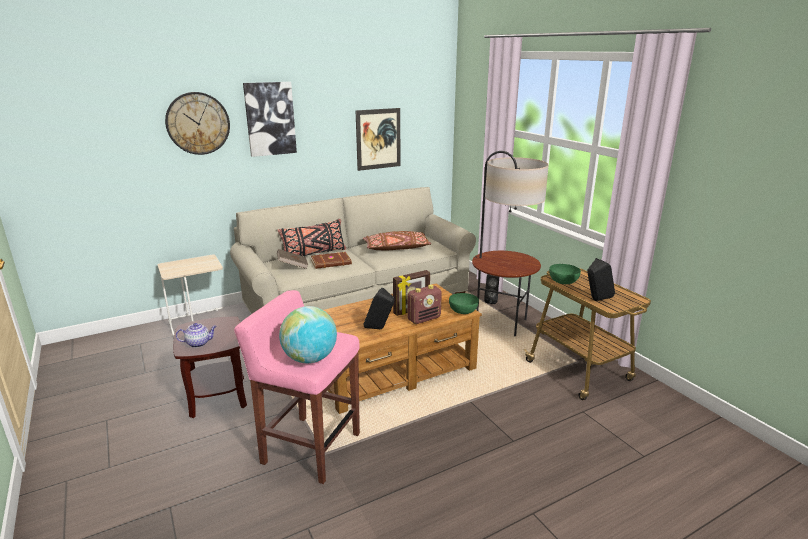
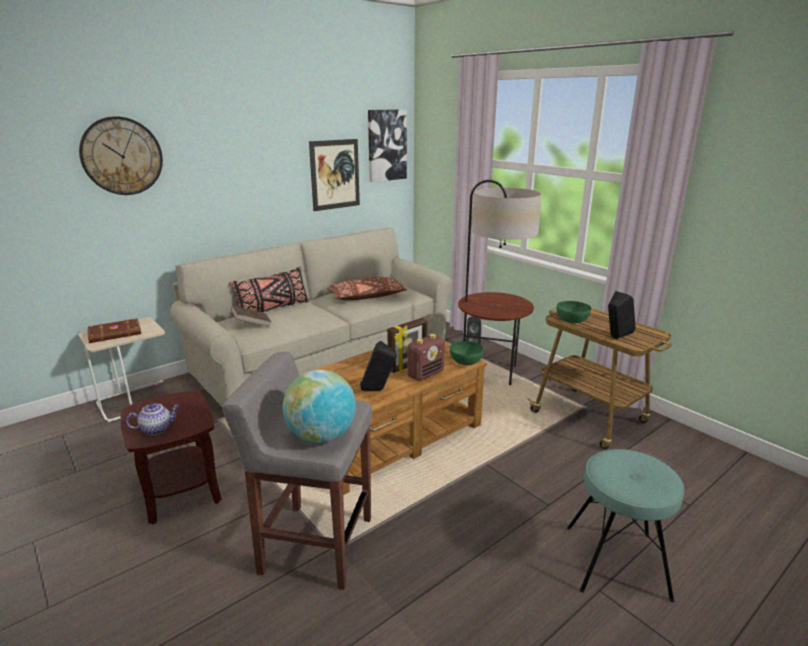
camera: 10 degrees left, 0 degrees up
(270, 119) = (211, 151): picture -> picture (386, 145)
(310, 448) = (315, 544): pink stool -> grey stool
(331, 262) = (297, 317): brown book -> brown book (115, 333)
(556, 493) = (616, 561): none -> turquoise stool

